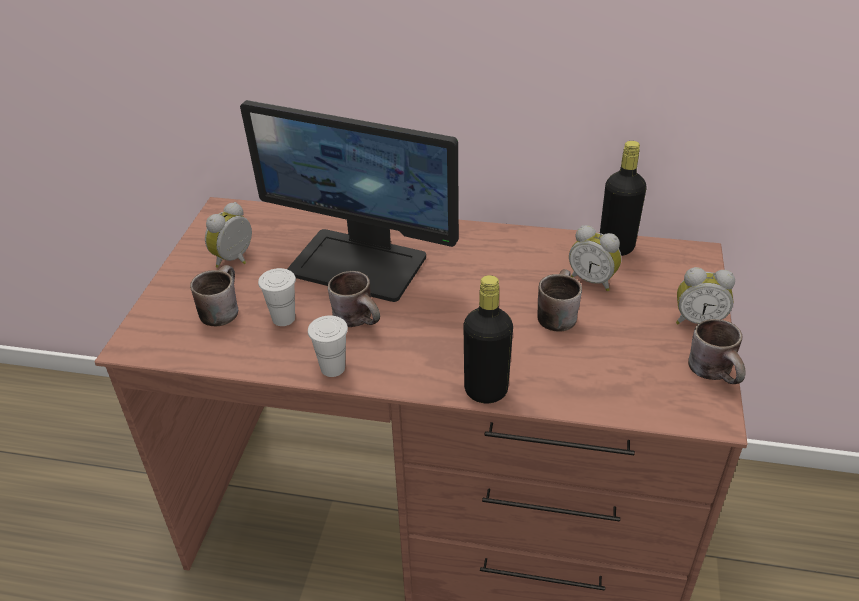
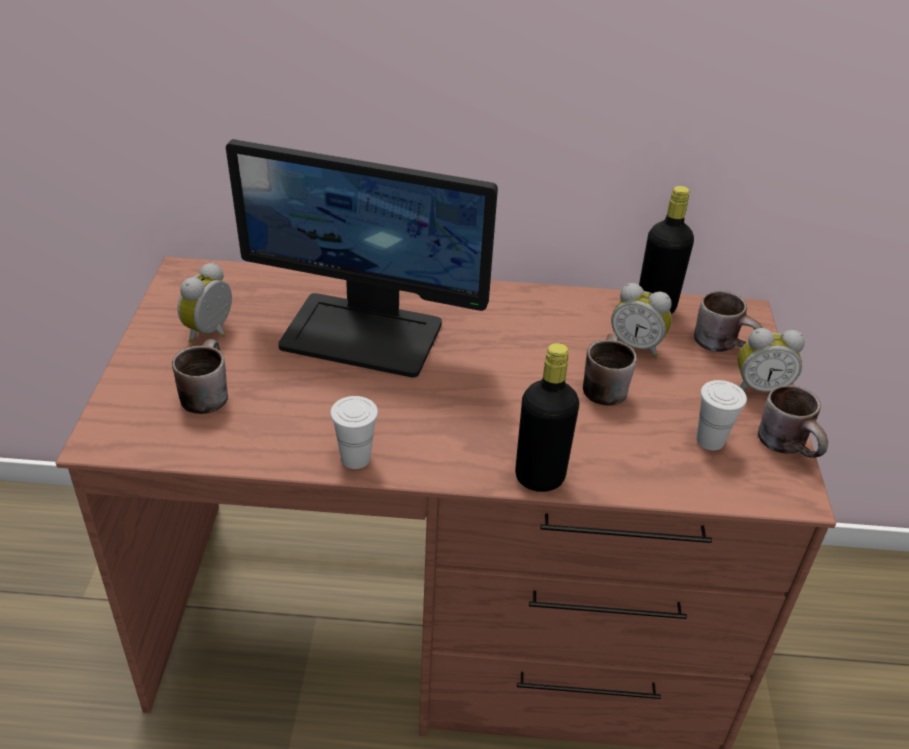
camera: 10 degrees left, 0 degrees up
(283, 318) = (285, 401): white cup -> white cup (710, 440)
(360, 318) = (377, 398): brown mug -> brown mug (724, 343)

